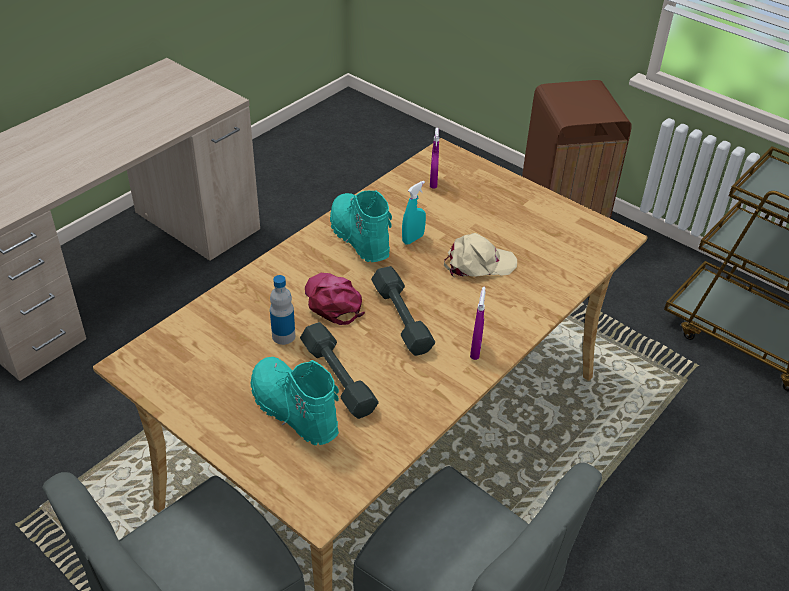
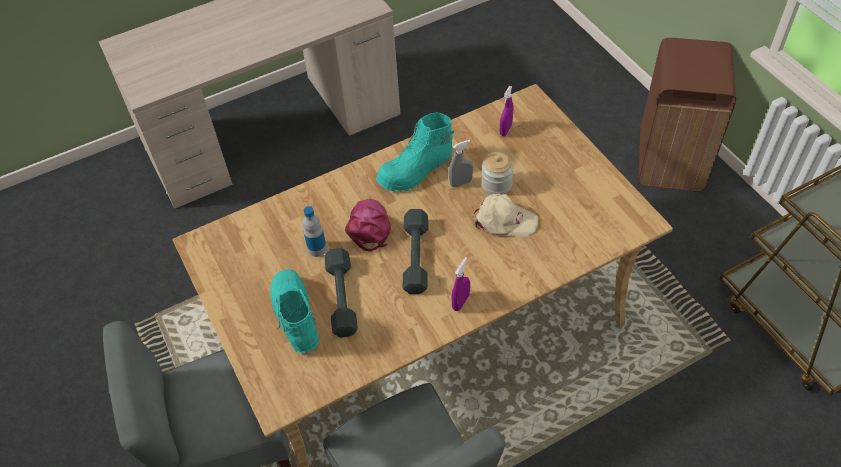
camera: 25 degrees right, 10 degrees up
(358, 238) = (416, 171): turquoise boot -> turquoise boot turned 120 degrees counterclockwise
(413, 239) = (461, 183): turquoise spray bottle -> grey spray bottle
(452, 233) = (496, 184): none -> jar

